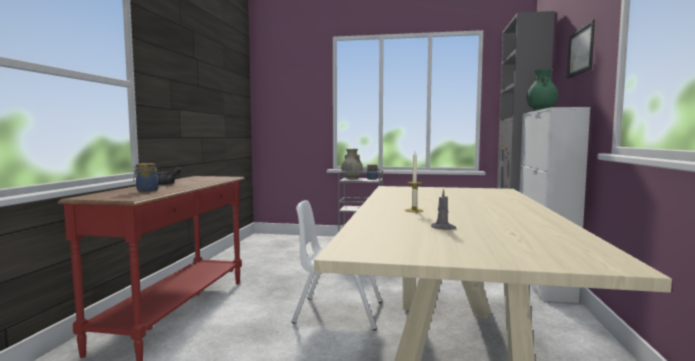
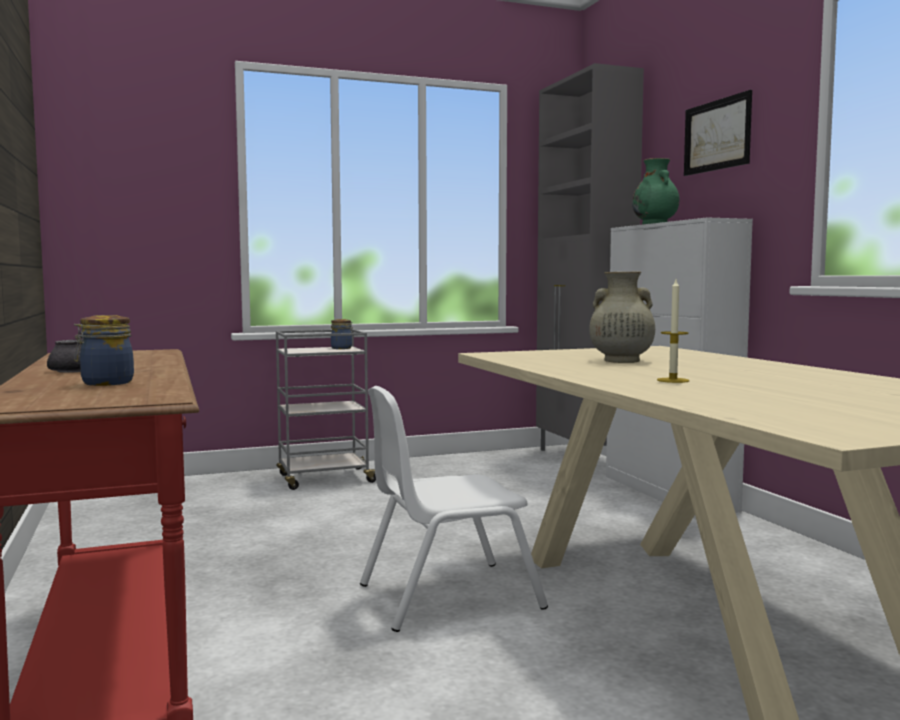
camera: 30 degrees left, 0 degrees up
(351, 178) = (300, 349): beige vase -> beige vase (620, 361)
(443, 228) = (805, 396): grey candle -> none

